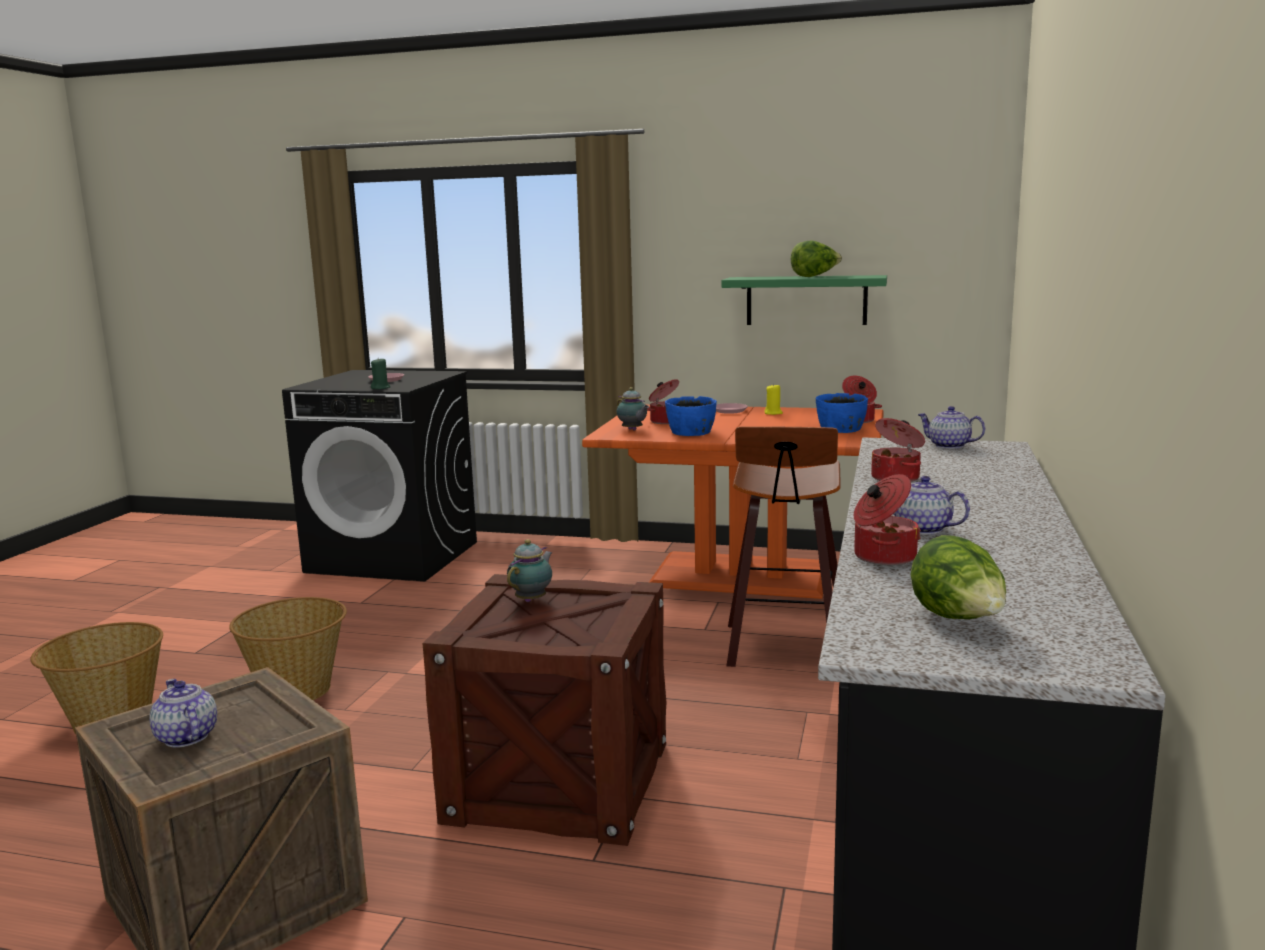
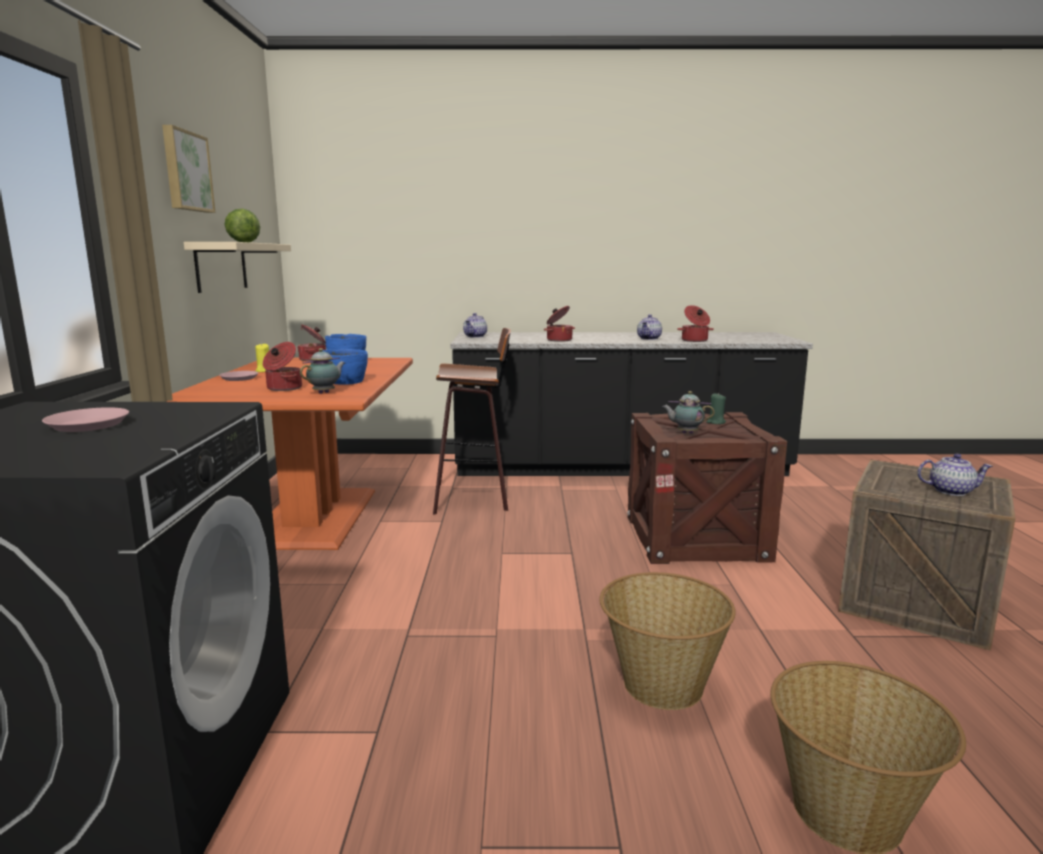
camera: 105 degrees left, 0 degrees up
(185, 737) = (951, 491): teapot -> teapot turned 120 degrees counterclockwise
(381, 388) = (207, 415): green candle -> green candle (715, 422)
(750, 210) = (185, 171): none -> picture
(806, 300) = (221, 266): green shelf -> beige shelf
(958, 620) = (750, 337): lettuce -> none

